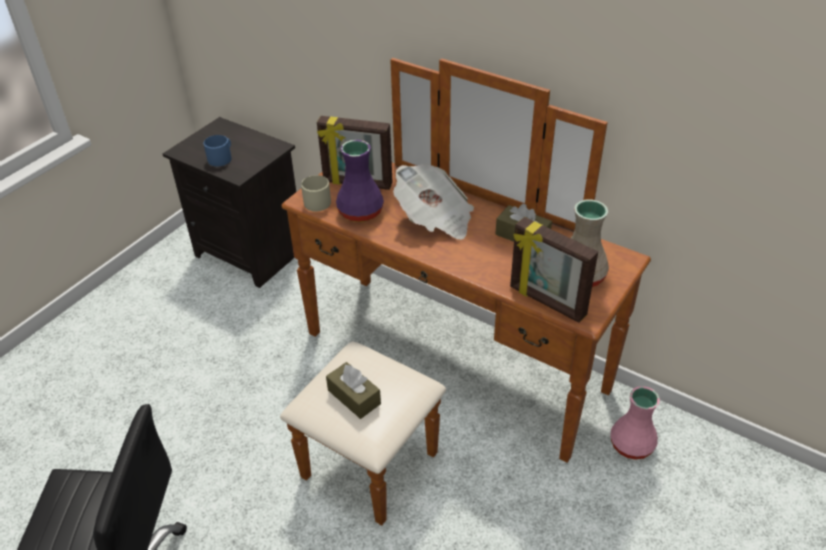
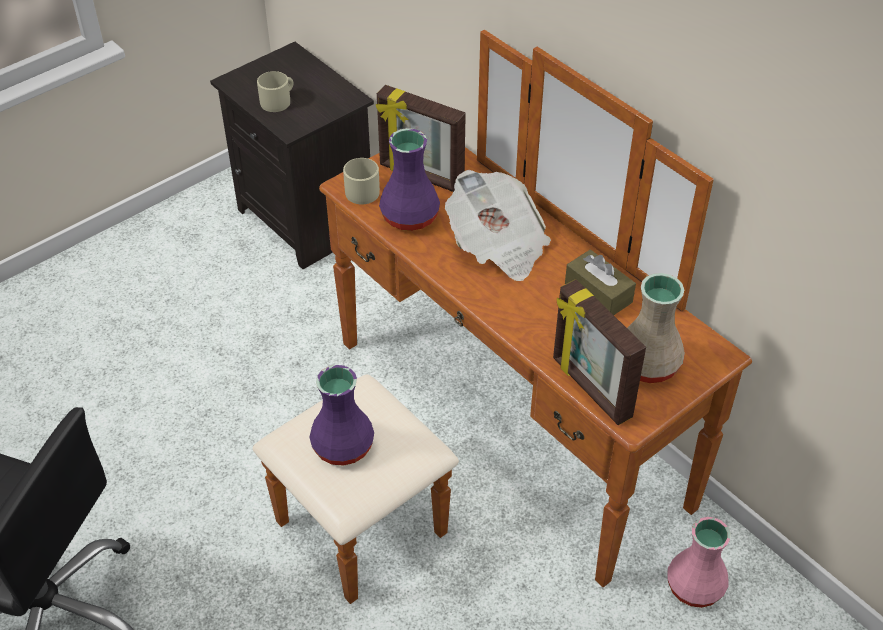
camera: 15 degrees right, 5 degrees up
(221, 158) = (278, 101): blue mug -> beige mug
(354, 397) = (341, 446): brown tissue box -> purple vase

